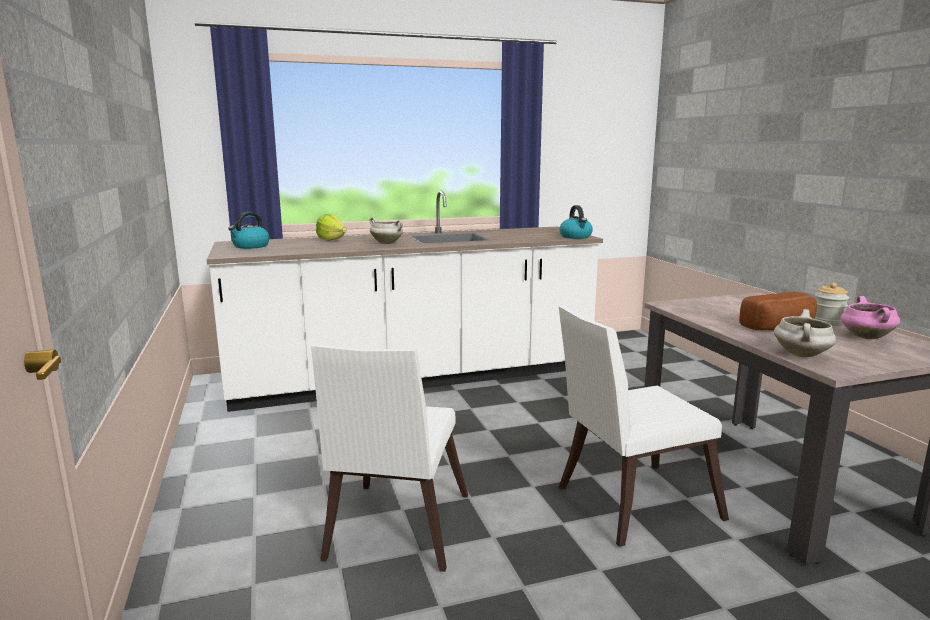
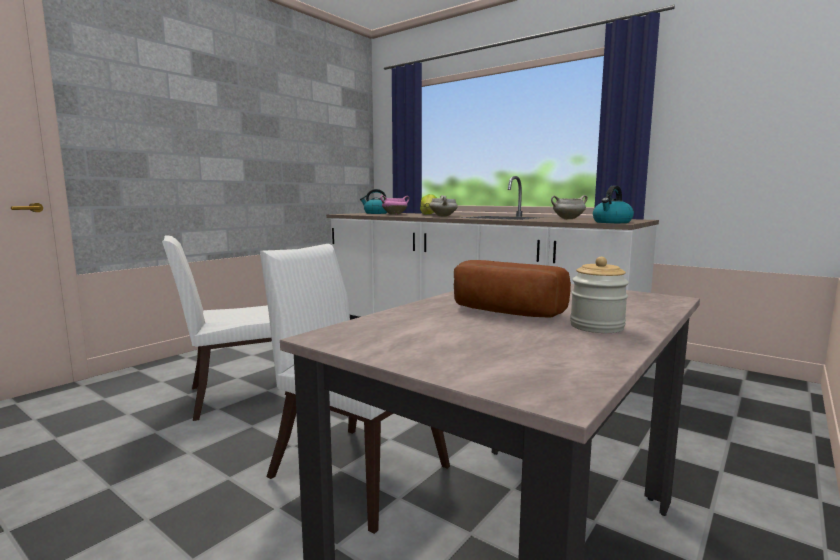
camera: 55 degrees right, 5 degrees down
(802, 355) = (376, 324): white cooking pot -> white cooking pot (568, 219)
(865, 337) = (548, 345): pink cooking pot -> pink cooking pot (395, 214)

